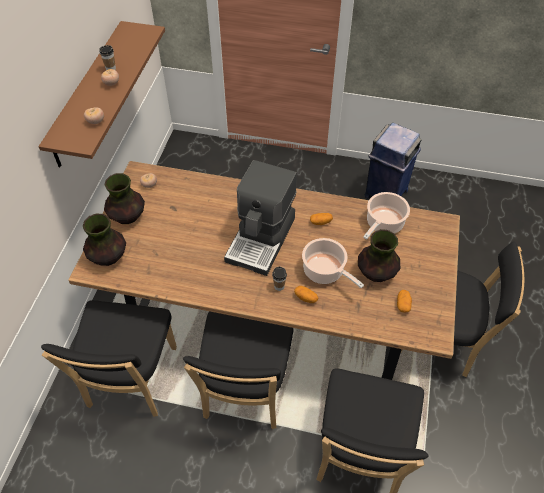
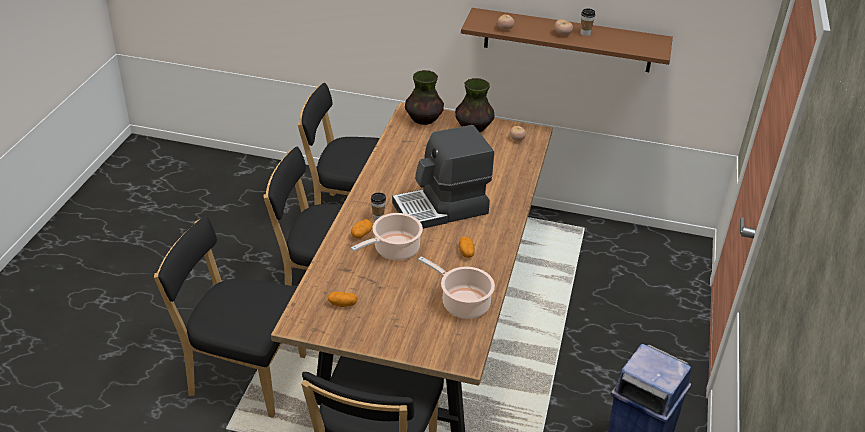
camera: 90 degrees right, 15 degrees down
(262, 239) = (441, 209): coffee machine -> coffee machine turned 45 degrees counterclockwise
(376, 273) = (389, 288): vase -> none

